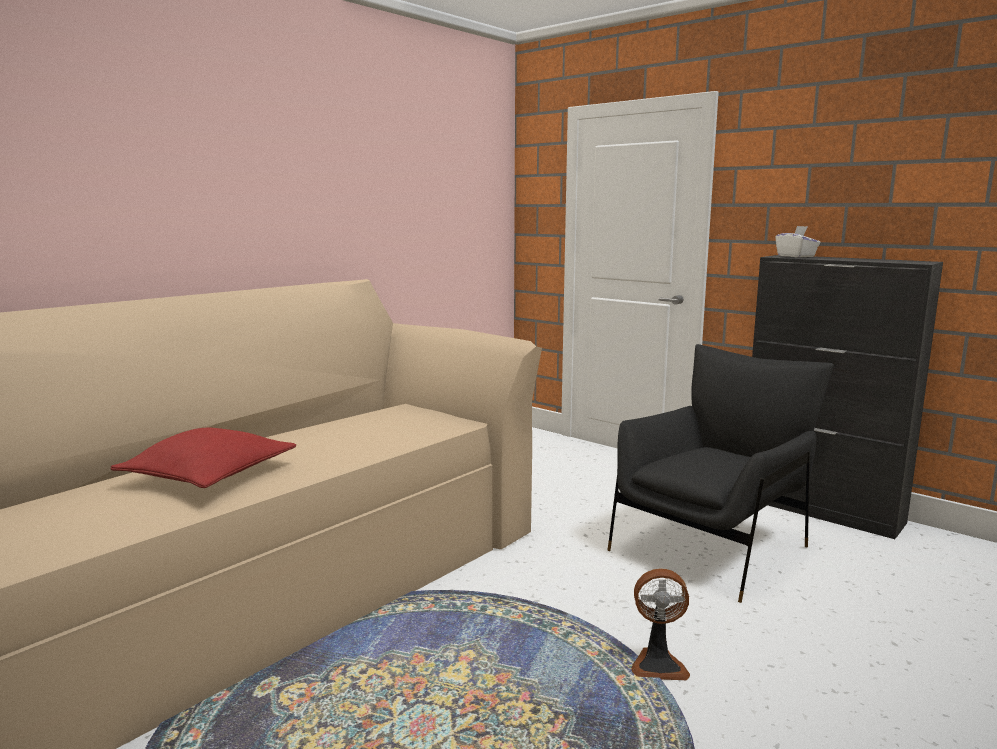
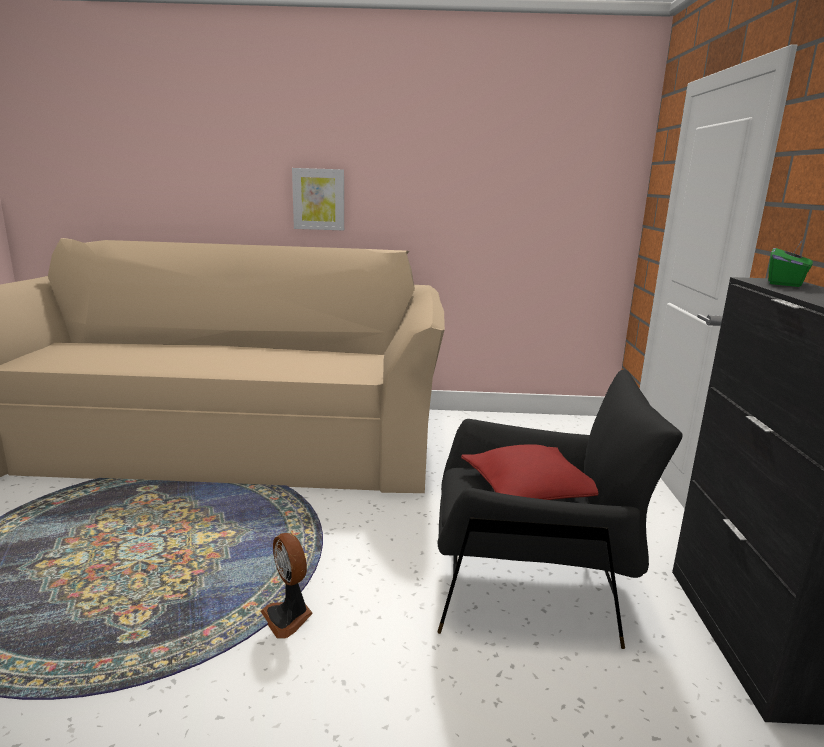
camera: 50 degrees right, 5 degrees up
(209, 474) = (177, 355): red pillow -> red pillow (529, 489)
(225, 224) = (319, 199): none -> picture
(796, 256) = (785, 283): white tissue box -> green tissue box

